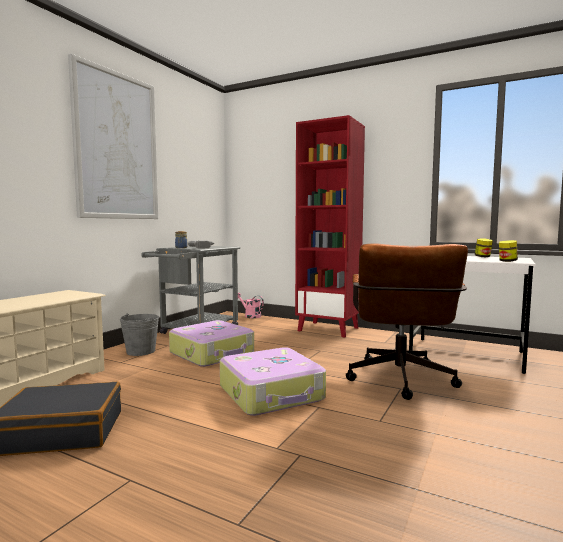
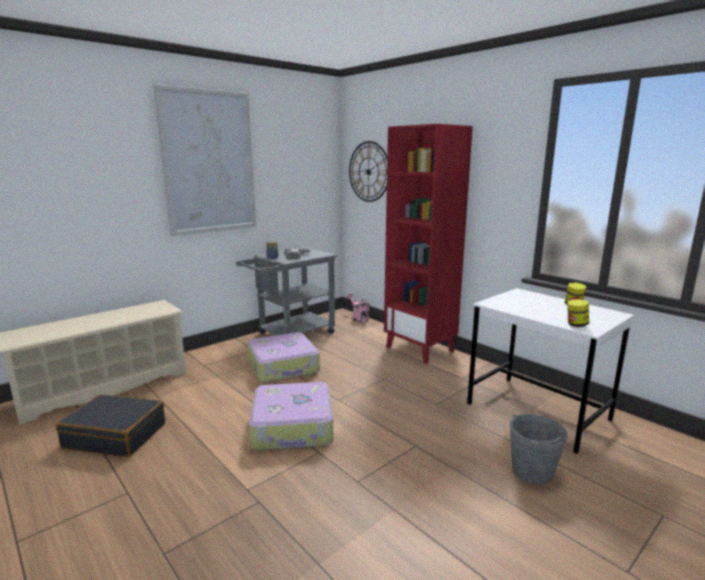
camera: 20 degrees right, 10 degrees up
(140, 351) = (228, 354): grey bucket -> grey bucket (532, 471)
(257, 175) = (368, 172): none -> wall clock
(400, 382) = (423, 438): brown office chair -> none

